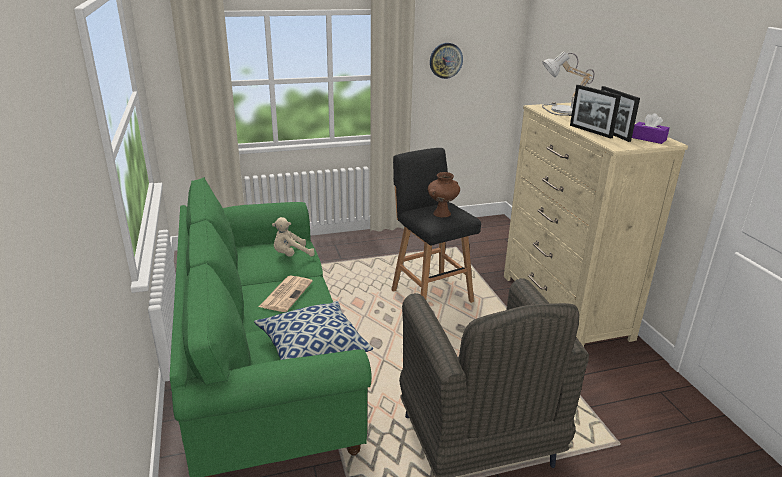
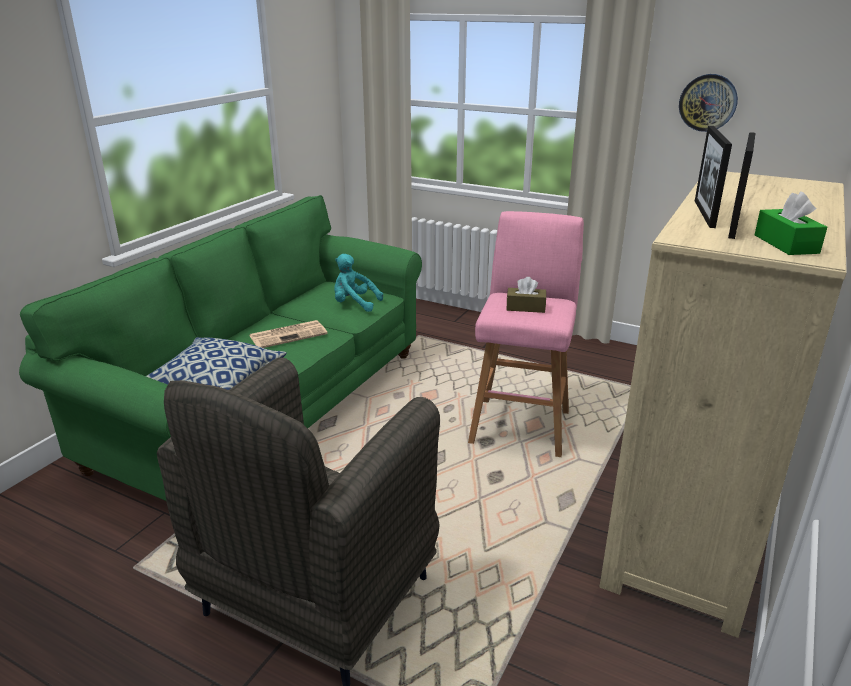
camera: 45 degrees right, 0 degrees up
(291, 255) = (354, 304): beige plush toy -> turquoise plush toy
(430, 294) = (520, 425): black stool -> pink stool
(442, 214) = (525, 307): brown vase -> brown tissue box
(563, 111) = (751, 185): table lamp -> none
(648, 139) = (786, 244): purple tissue box -> green tissue box

